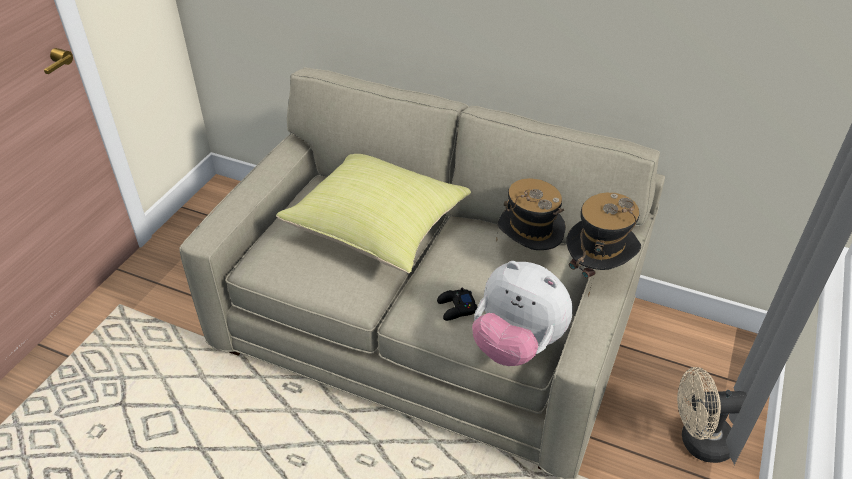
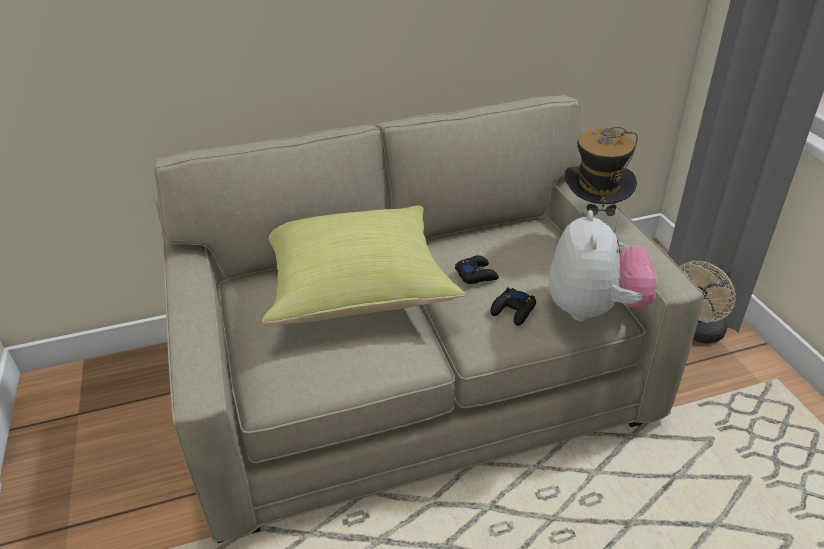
camera: 40 degrees left, 5 degrees down
(467, 266) = (476, 274): none -> black game controller
(516, 345) = (593, 309): plush toy -> plush toy turned 75 degrees counterclockwise
(527, 252) = (507, 238): hat -> none

